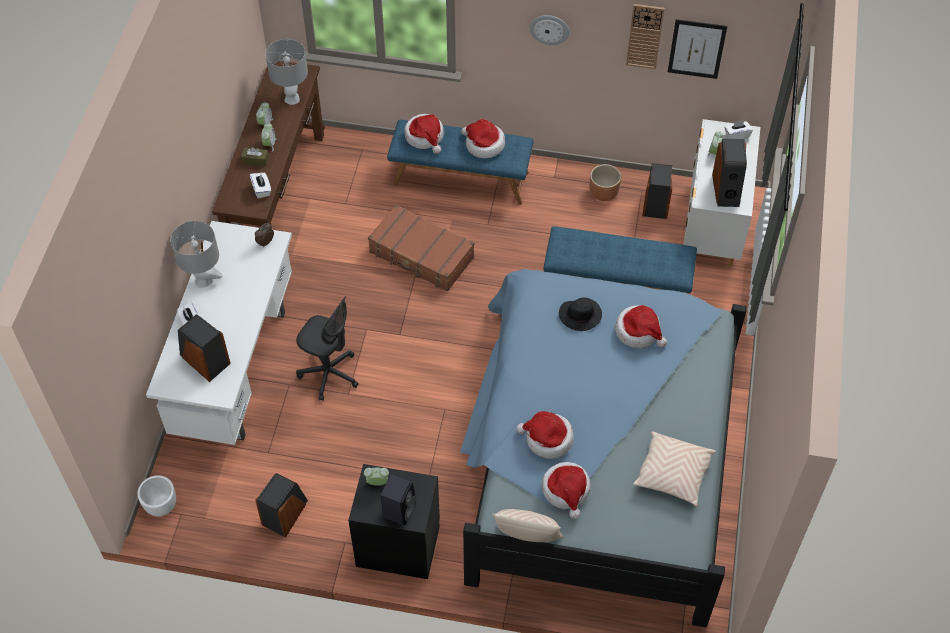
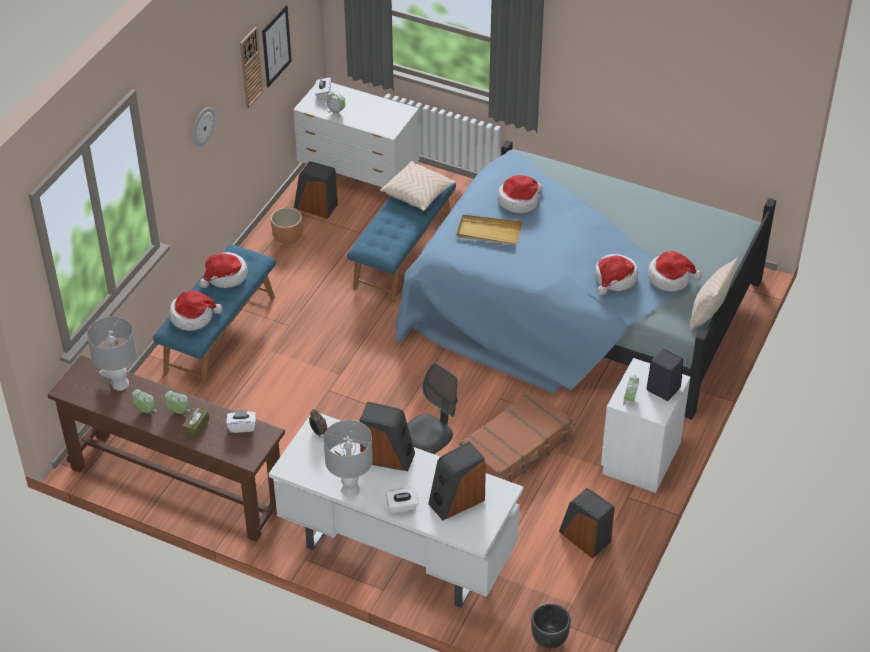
camera: 75 degrees left, 10 degrees down
(161, 506) = (549, 640): white planter -> black planter
(398, 544) = (639, 458): black nightstand -> white nightstand
(421, 255) = (307, 382): brown suitcase -> brown suitcase (516, 449)
(581, 315) = (488, 232): black hat -> beige tray
(673, 474) = (667, 215): beige pillow -> beige pillow (418, 194)
(726, 190) = (383, 114): speaker -> speaker (387, 456)

